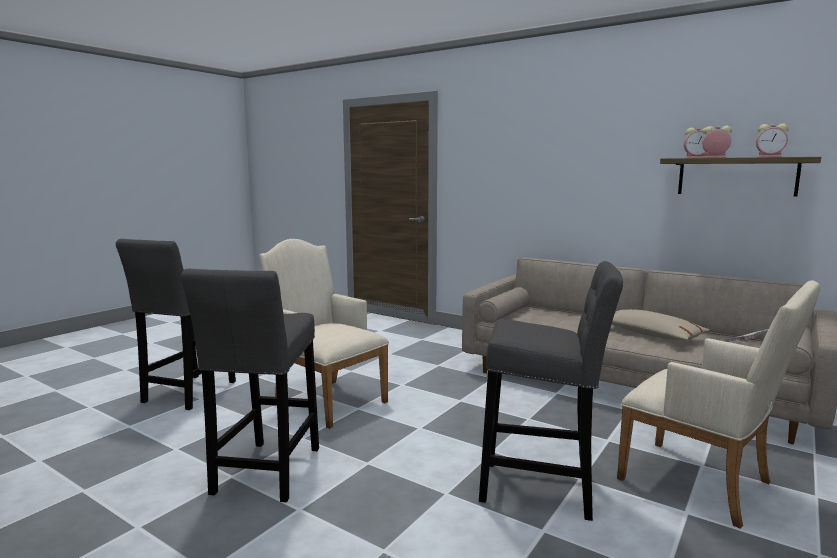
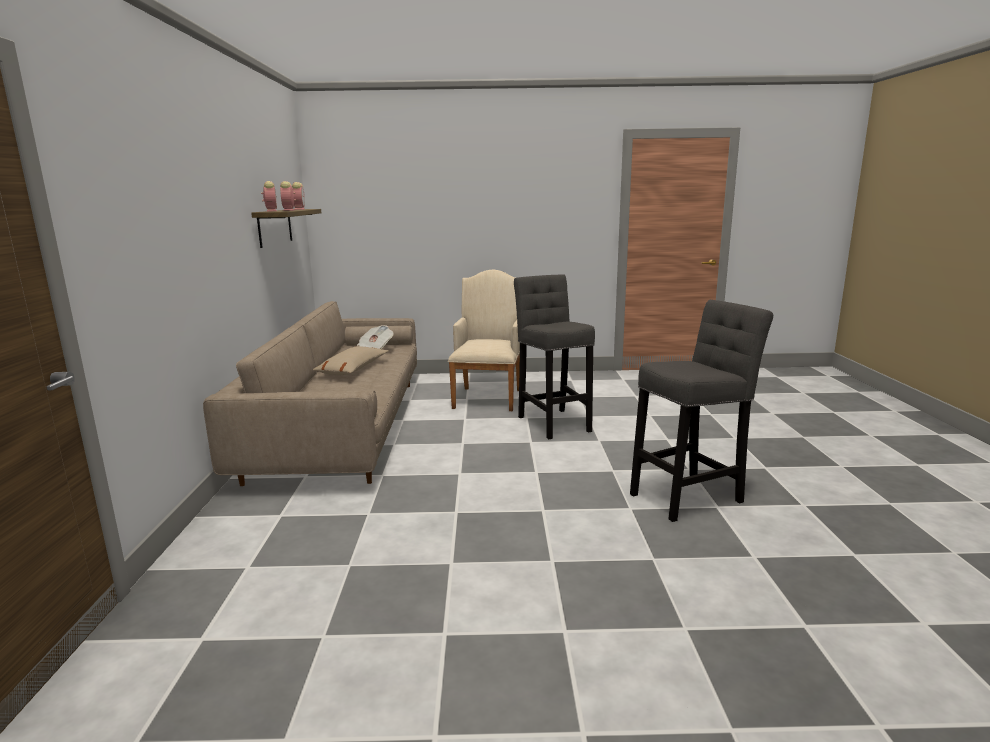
camera: 125 degrees left, 5 degrees up
(187, 394) = (698, 656): grey stool -> none
(326, 400) = (552, 534): beige armchair -> none

